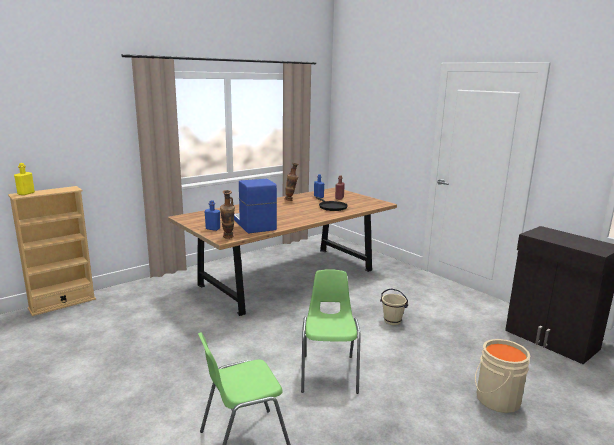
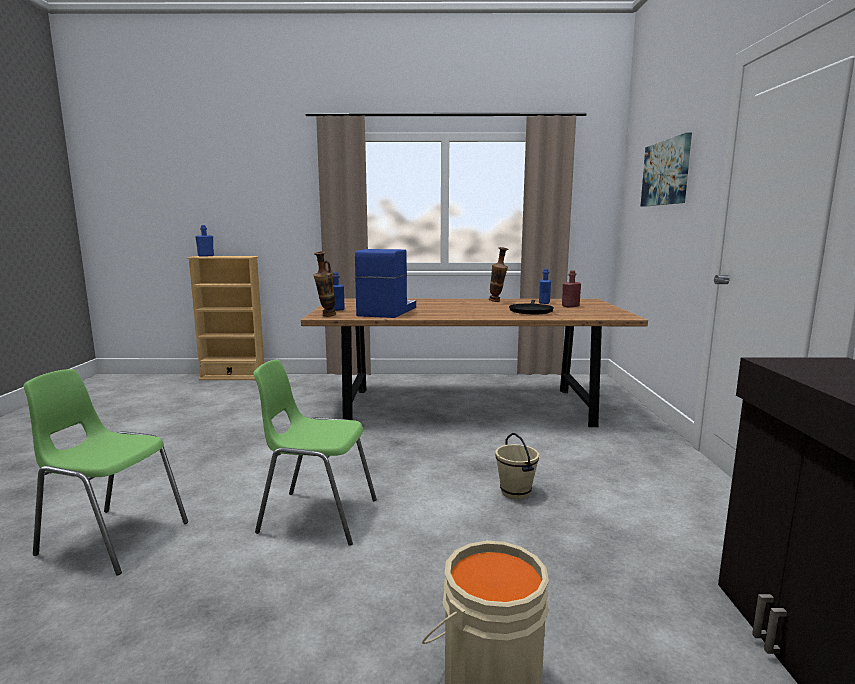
camera: 40 degrees right, 5 degrees down
(26, 193) = (206, 256): yellow bottle -> blue bottle
(329, 373) = (317, 516): green chair -> green chair turned 120 degrees counterclockwise
(382, 112) = (666, 173): none -> picture

